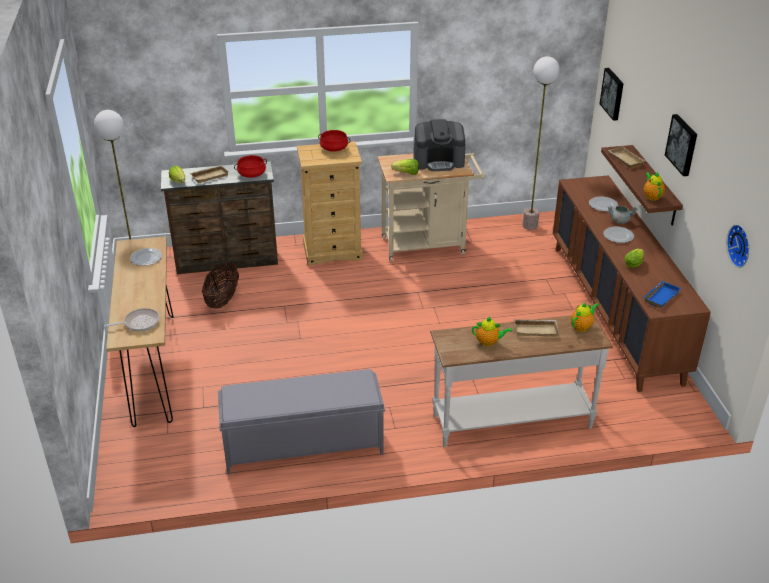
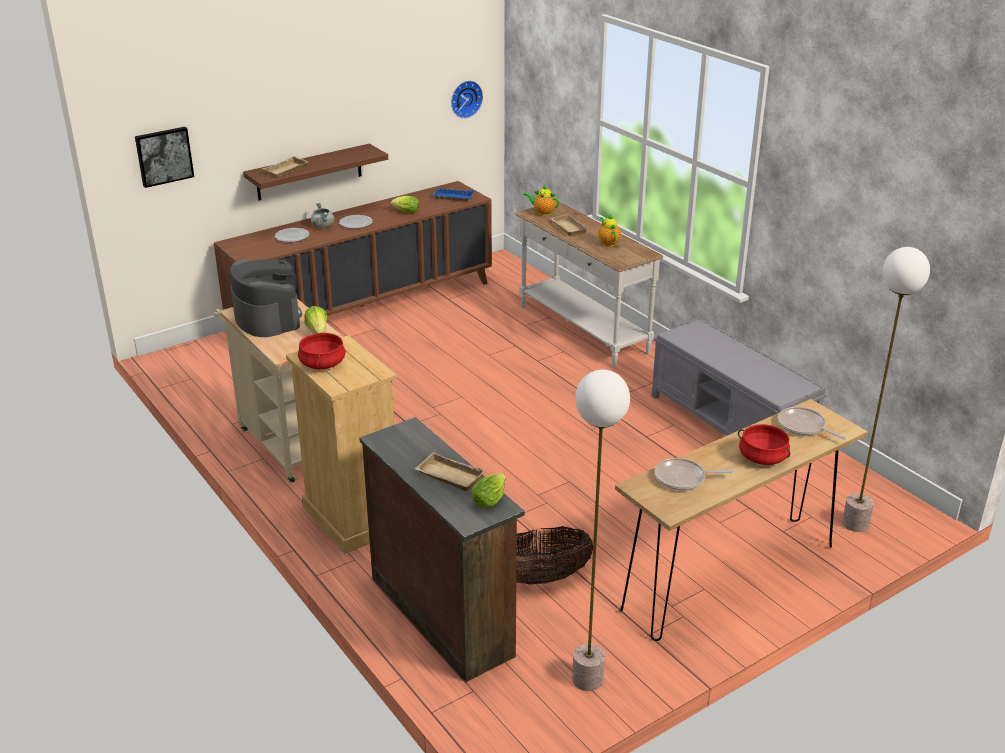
camera: 115 degrees left, 5 degrees down
(145, 258) = (683, 478): plate -> frying pan
(252, 174) = (414, 439): red cooking pot -> red cooking pot (762, 458)
(529, 225) = (201, 380): floor lamp -> floor lamp (855, 524)
(652, 196) = (362, 154): teapot -> none
(683, 144) = (343, 92): picture -> none

